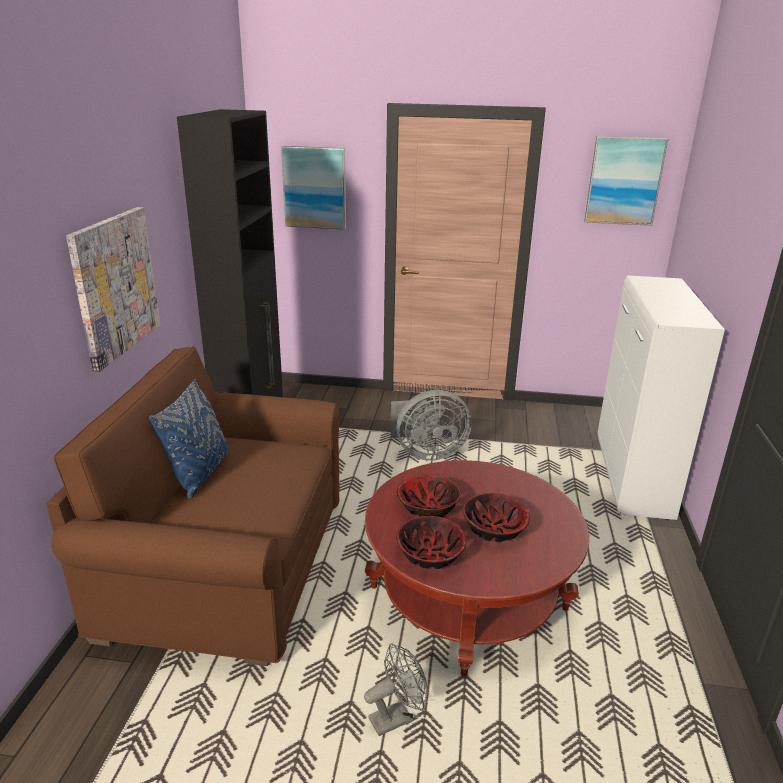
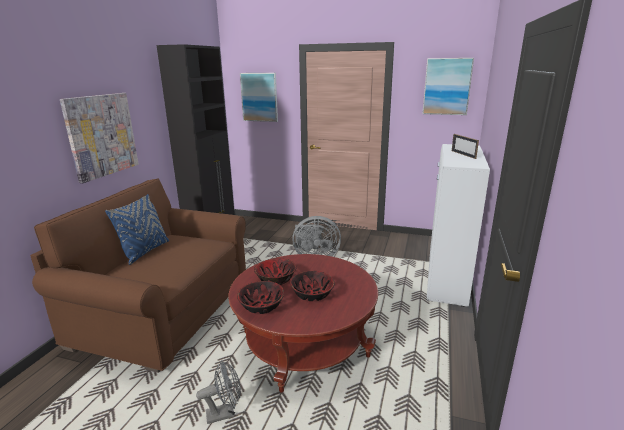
camera: 10 degrees right, 5 degrees down
(671, 299) = (463, 154): none -> picture frame

